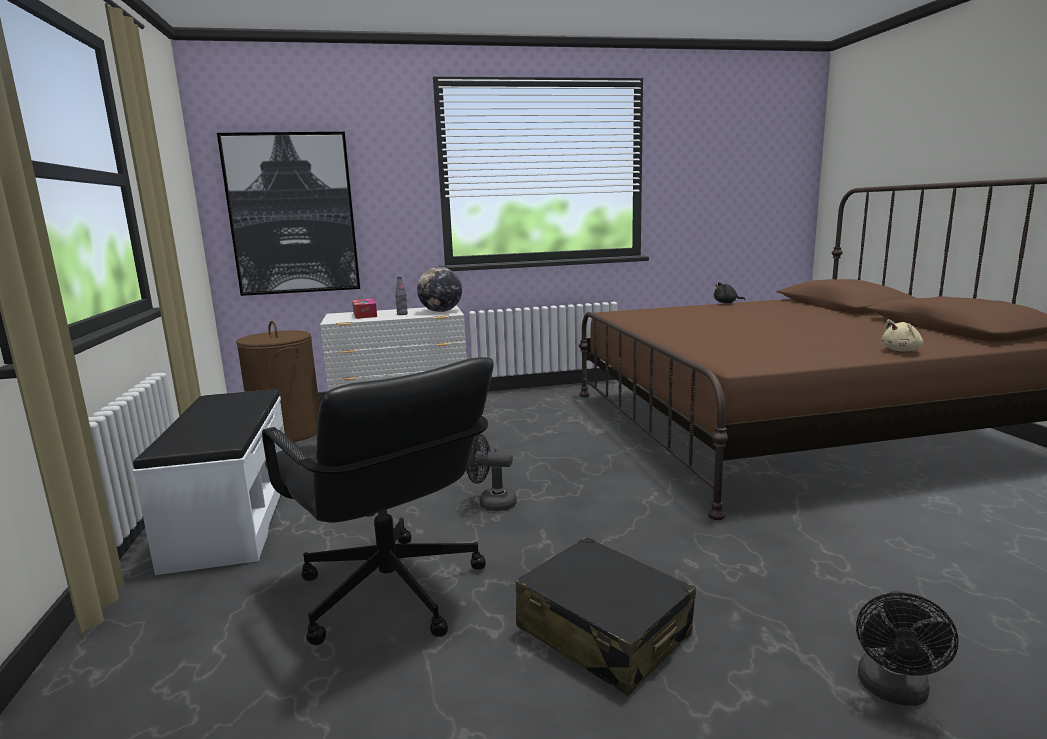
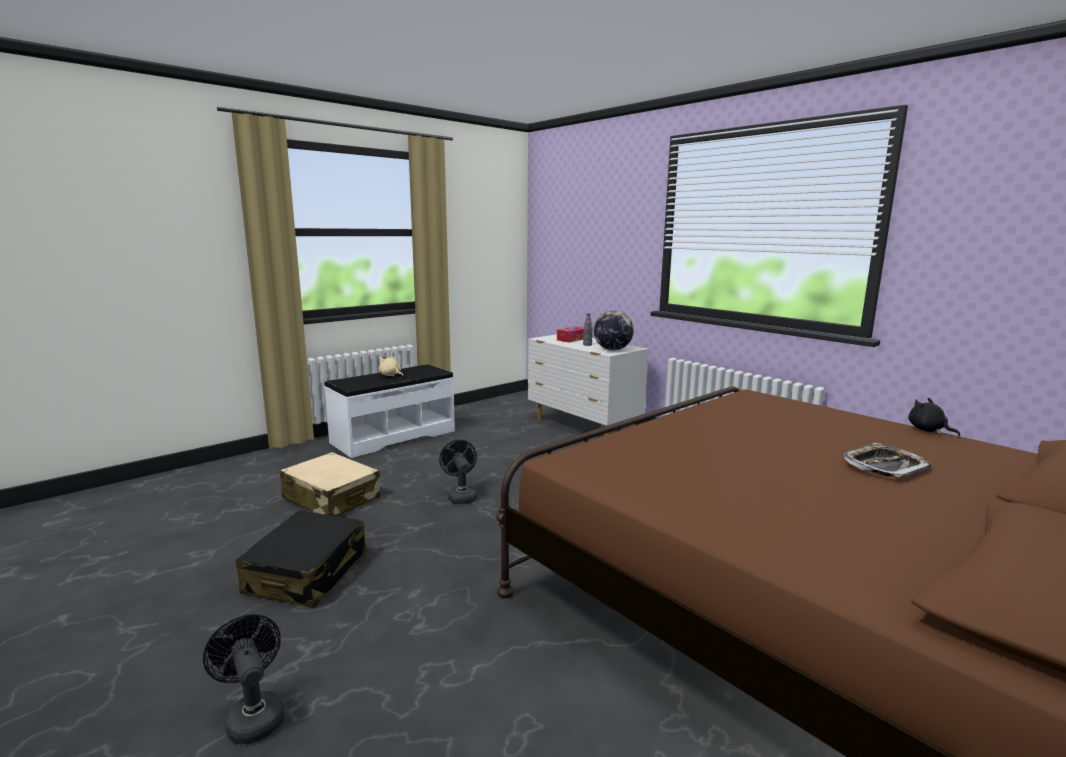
camera: 60 degrees right, 0 degrees up
(287, 433) = (514, 410): brown laundry basket -> none
(292, 214) = (569, 254): picture -> none
(390, 593) = (331, 498): black office chair -> beige suitcase
(784, 317) = (884, 466): none -> tray
(894, 692) = (253, 715): black fan -> black fan turned 60 degrees clockwise
(902, 350) = (750, 544): beige plush toy -> beige plush toy (390, 375)

